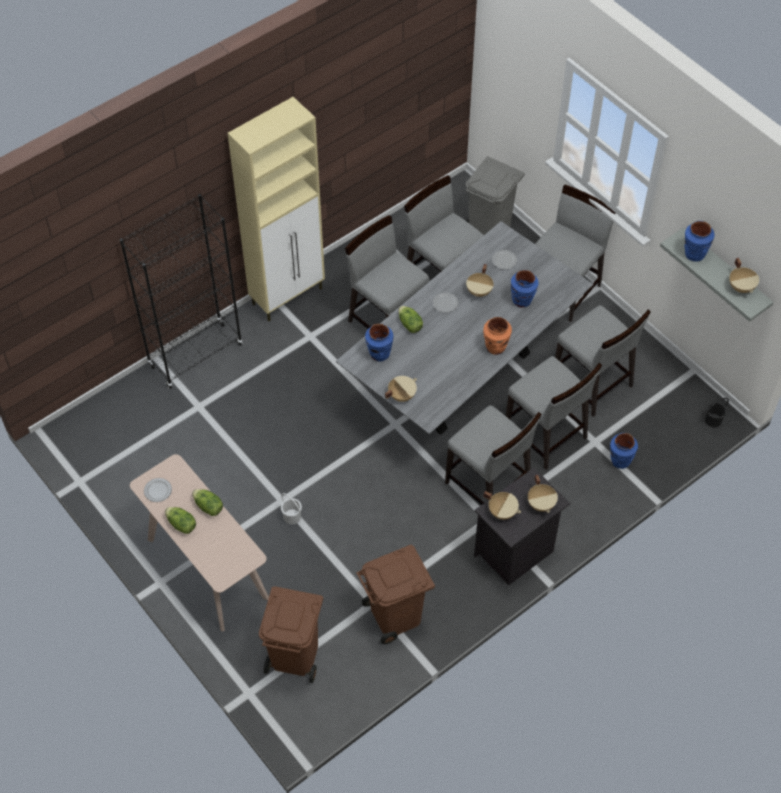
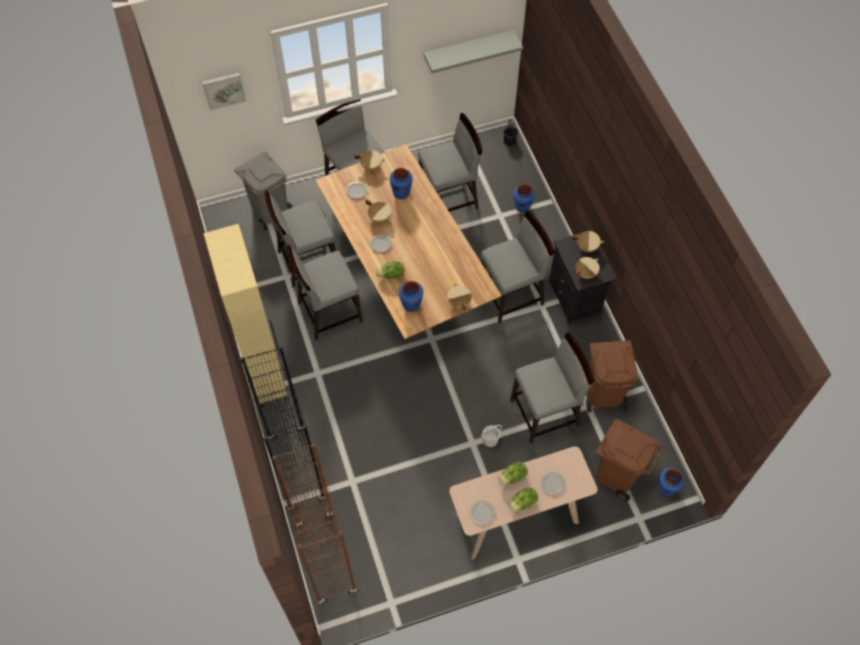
camera: 70 degrees left, 5 degrees up
(109, 411) = (326, 558): none -> brown bookcase
(213, 547) = (553, 484): none -> plate
(463, 377) = (407, 278): grey dining table -> brown dining table
(495, 347) = (438, 225): orange vase -> none
(517, 74) = (224, 89): none -> picture
(545, 435) = (482, 244): grey chair -> grey chair (545, 413)
(694, 254) = (451, 55): blue vase -> blue vase (667, 488)
(741, 287) = (493, 41): beige cooking pot -> beige cooking pot (371, 165)

